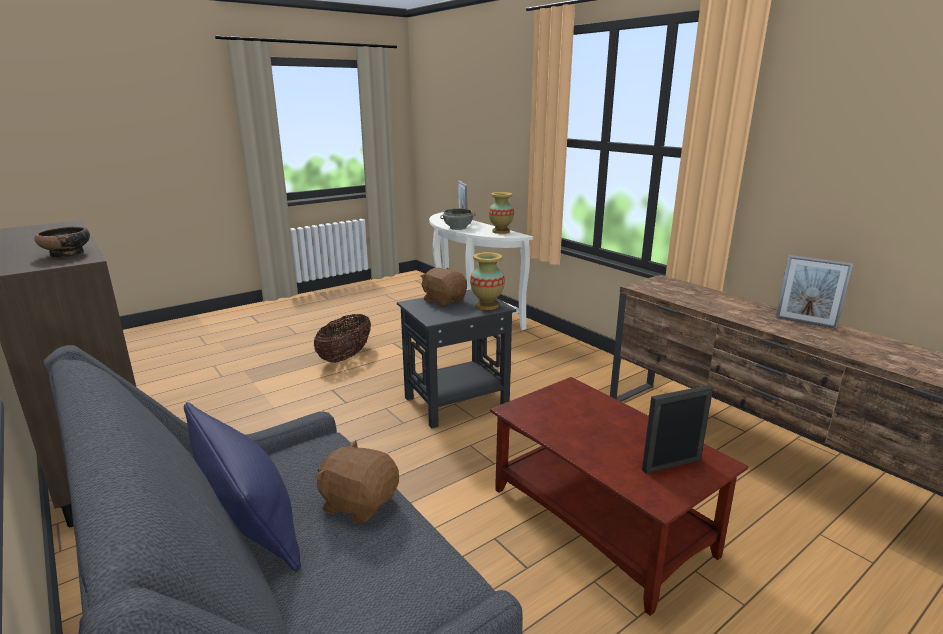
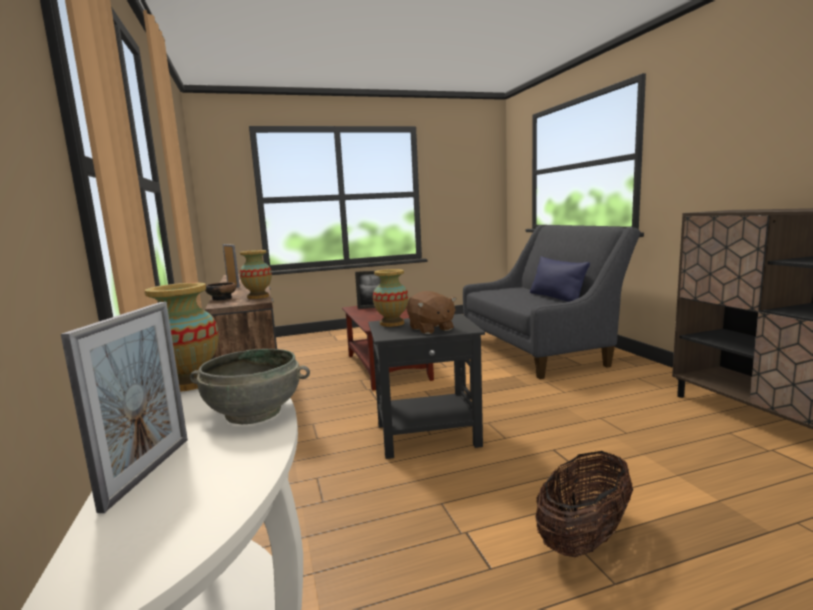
camera: 160 degrees left, 10 degrees down
(67, 254) = (729, 211): bowl -> bowl (222, 299)
(359, 503) = (512, 299): brown plush toy -> none
(664, 294) = (258, 297): none -> vase

